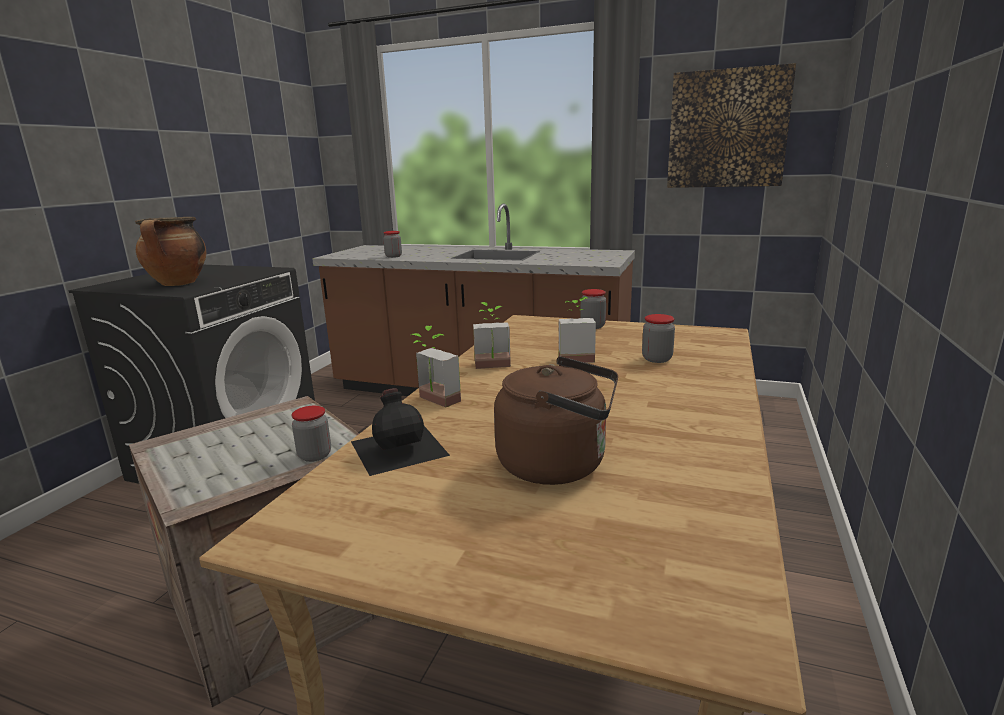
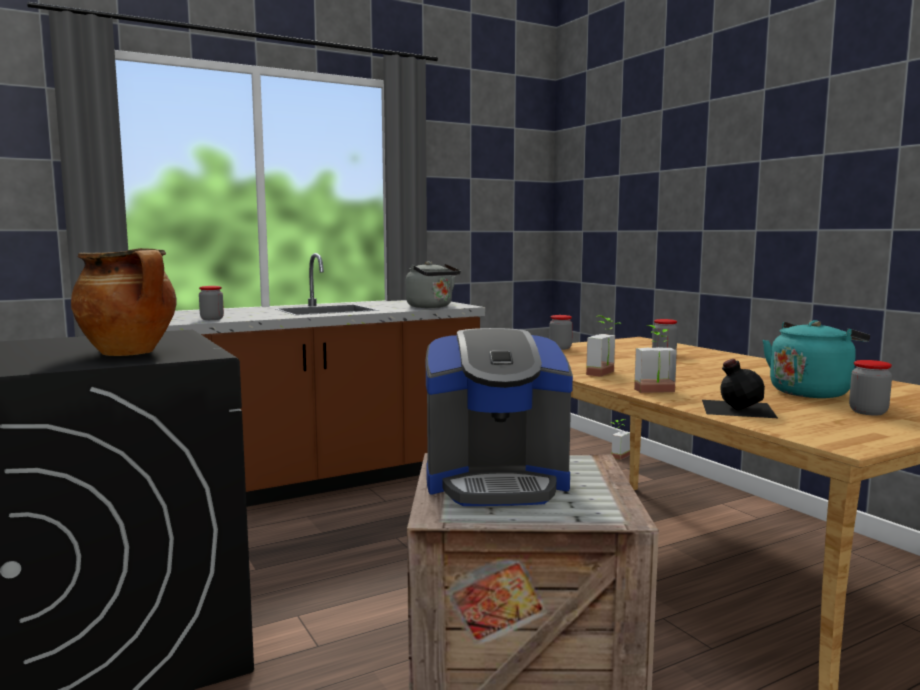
camera: 50 degrees left, 10 degrees down
(250, 436) = (496, 482): none -> coffee machine
(315, 455) = (588, 471): jar -> jar (868, 412)
(558, 465) = (811, 392): brown kettle -> turquoise kettle
(575, 261) = (431, 307): none -> grey kettle
(575, 357) = (625, 361): potted plant -> potted plant (616, 455)
(727, 129) = (485, 190): picture -> none

